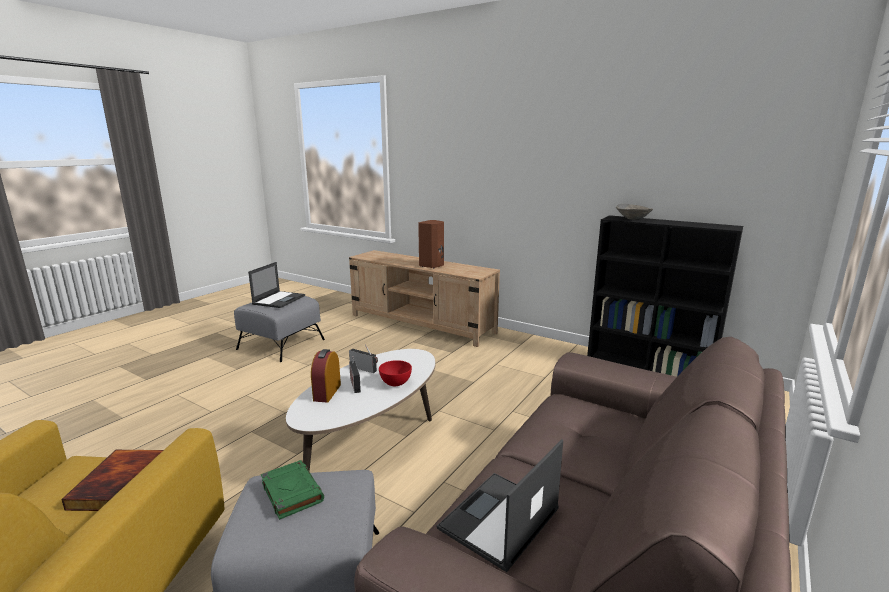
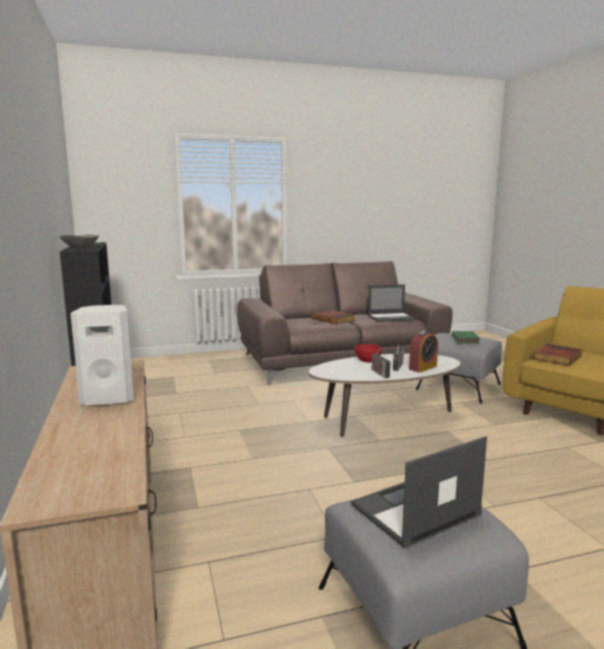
camera: 140 degrees left, 5 degrees down
(432, 266) = (109, 398): brown speaker -> white speaker
(571, 450) = (334, 319): none -> book

